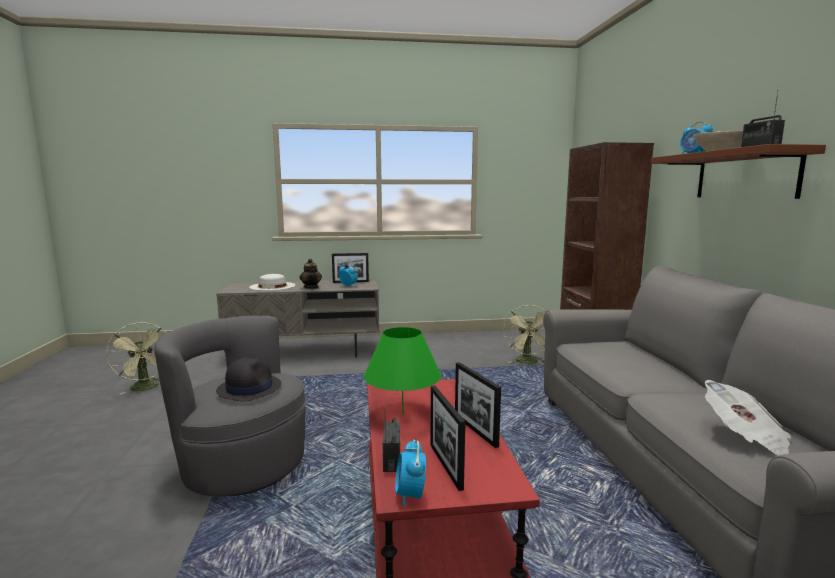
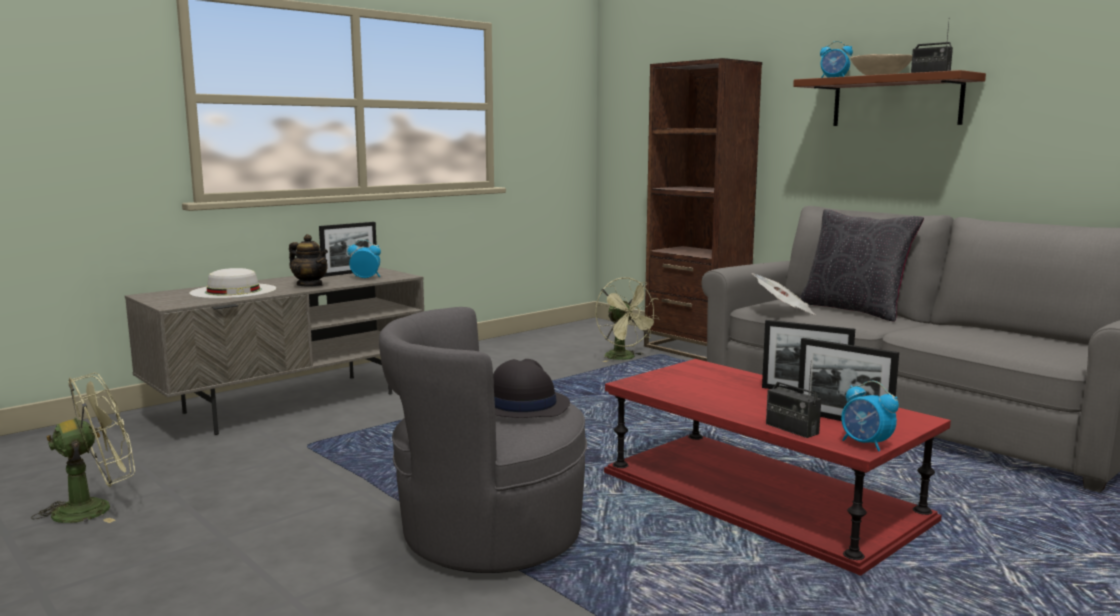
camera: 35 degrees left, 0 degrees up
(146, 388) = (95, 508): green fan -> green fan turned 60 degrees counterclockwise
(402, 414) = (712, 397): green table lamp -> none
(658, 364) = (854, 310): none -> black pillow
(745, 438) = (1011, 344): newspaper -> newspaper (783, 311)

